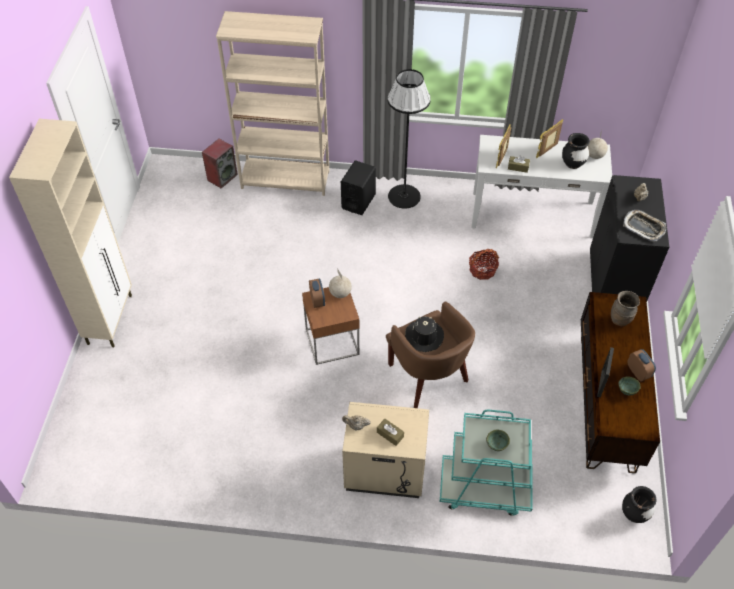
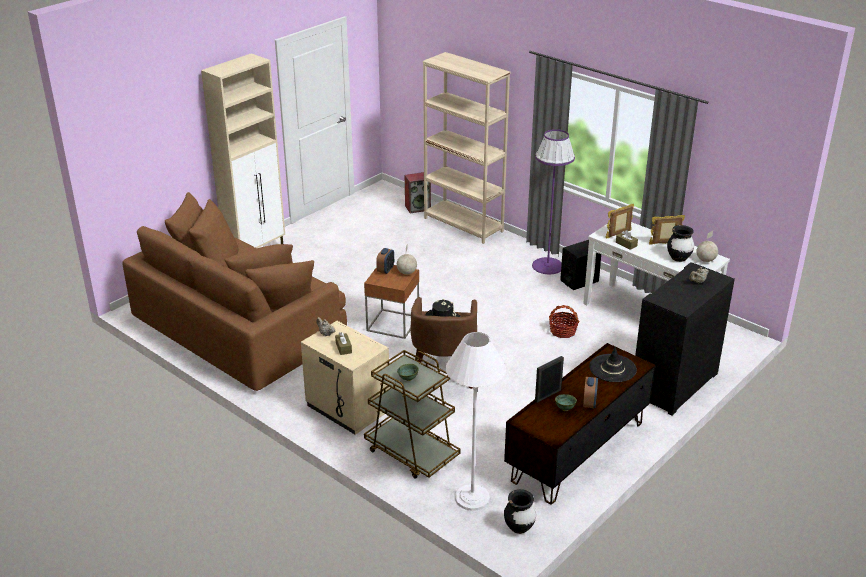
camera: 35 degrees right, 20 degrees down
(189, 430) = (240, 327): none -> brown sofa
(358, 201) = (506, 256): black speaker -> black speaker (579, 281)
(404, 196) = (548, 266): black floor lamp -> purple floor lamp
(484, 488) = (411, 453): turquoise cart -> brown cart
(574, 506) = (472, 498): none -> white floor lamp
(620, 320) = (612, 368): brown vase -> black hat
(643, 227) = (678, 299): tray -> none

